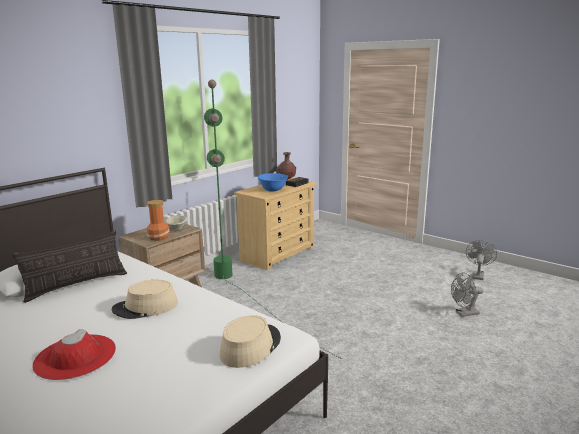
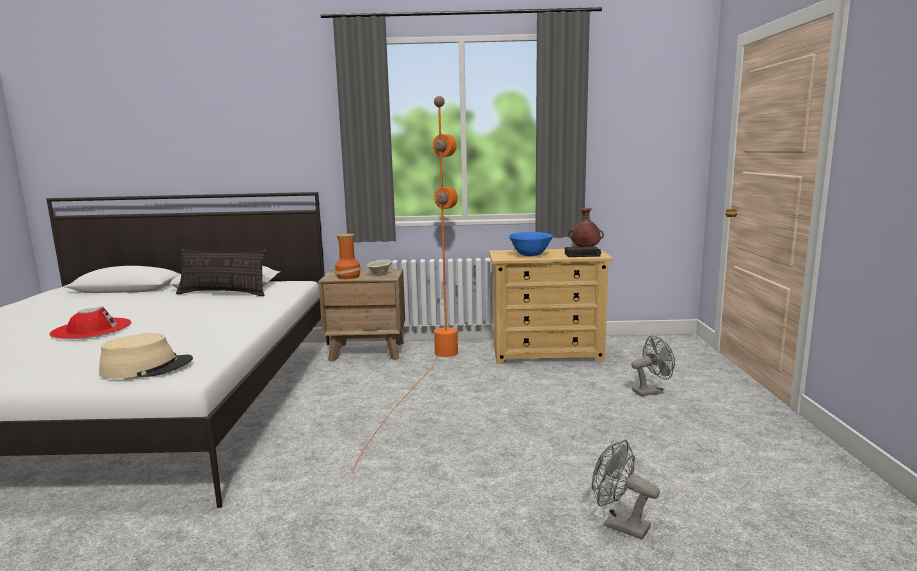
camera: 50 degrees right, 5 degrees down
(145, 307) = (200, 319): beige hat -> none
(247, 294) = (425, 377): green floor lamp -> orange floor lamp
(478, 275) = (797, 496): grey fan -> grey fan (651, 391)

